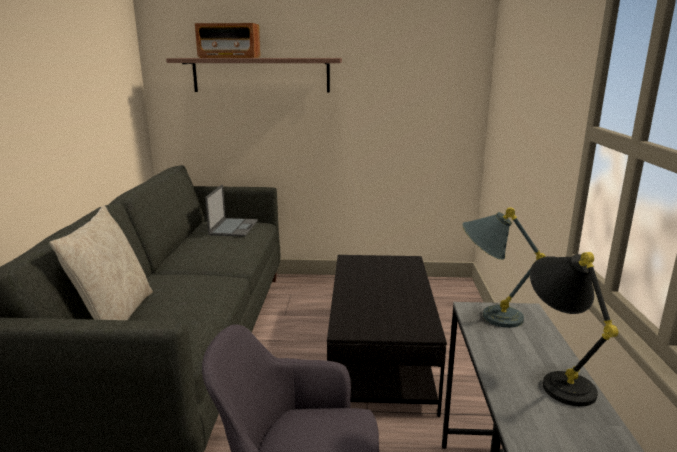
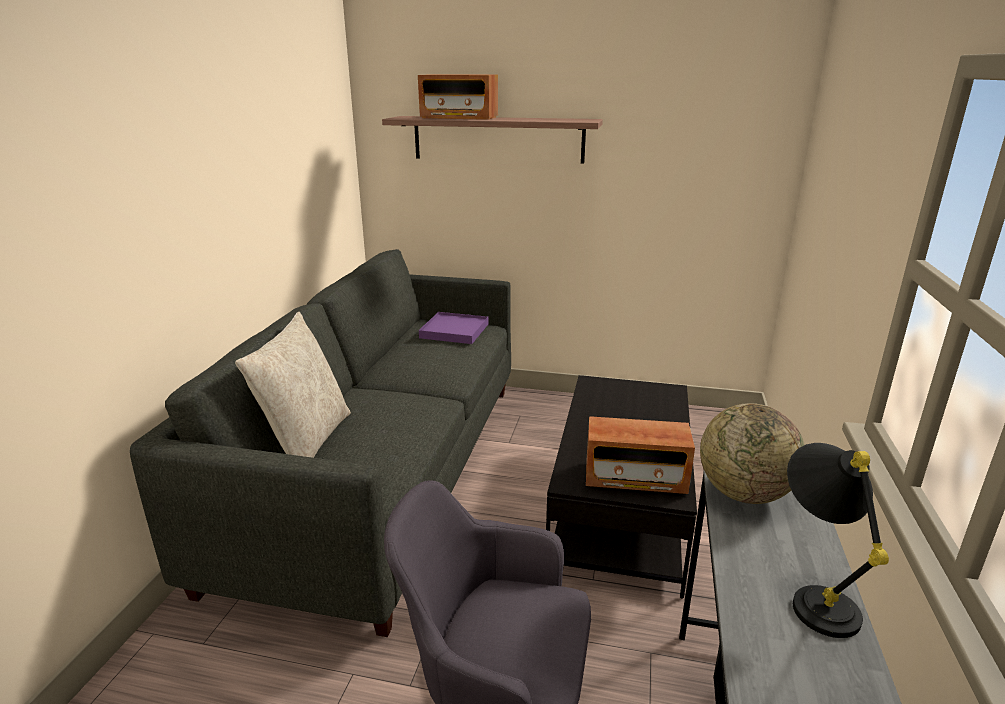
camera: 10 degrees right, 5 degrees up
(234, 227) = (454, 331): laptop -> purple tray
(394, 323) = (635, 478): none -> radio
(487, 315) = (744, 493): grey table lamp -> globe

